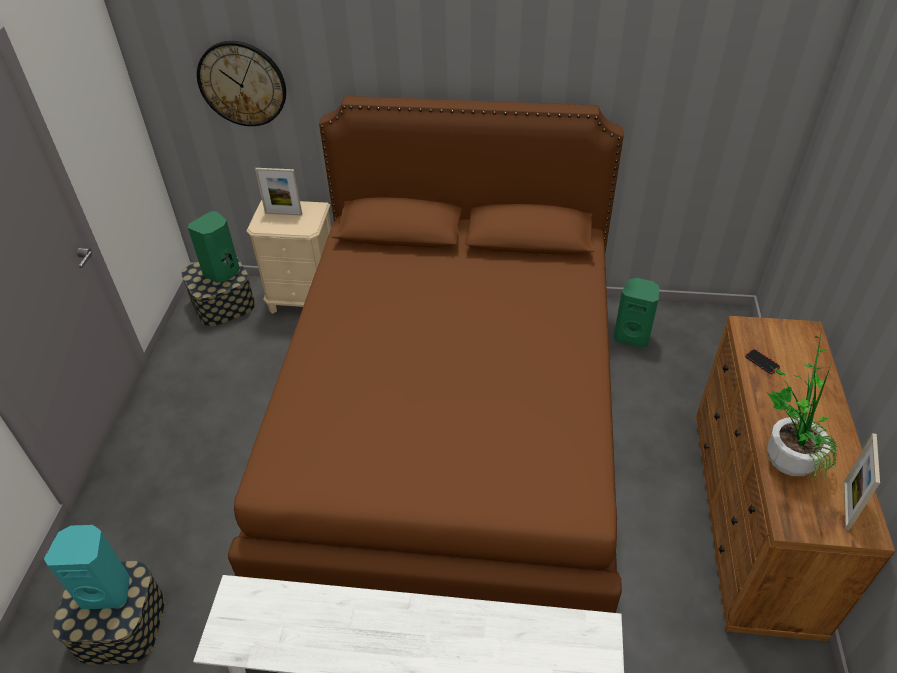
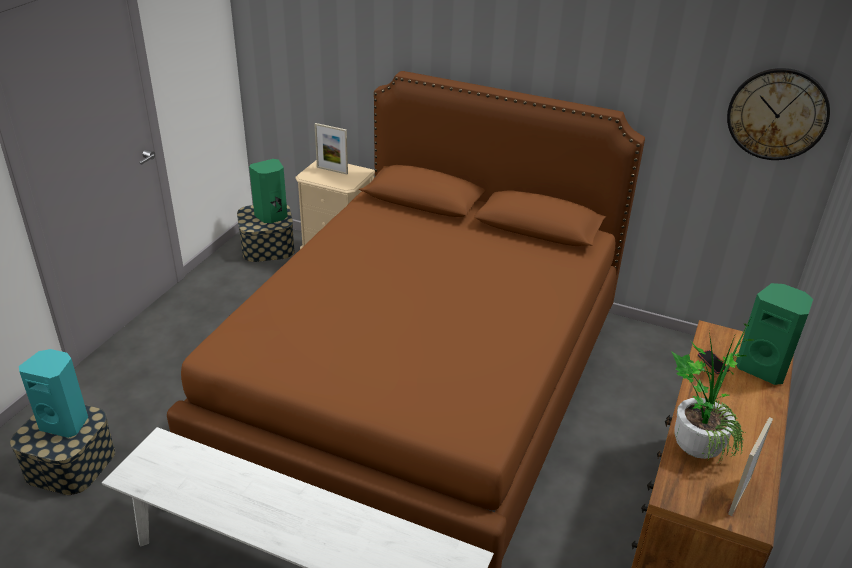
camera: 15 degrees right, 10 degrees down
(242, 83) = (320, 48): wall clock -> wall clock (777, 114)
(632, 336) = (633, 354): green speaker -> green speaker (763, 368)

